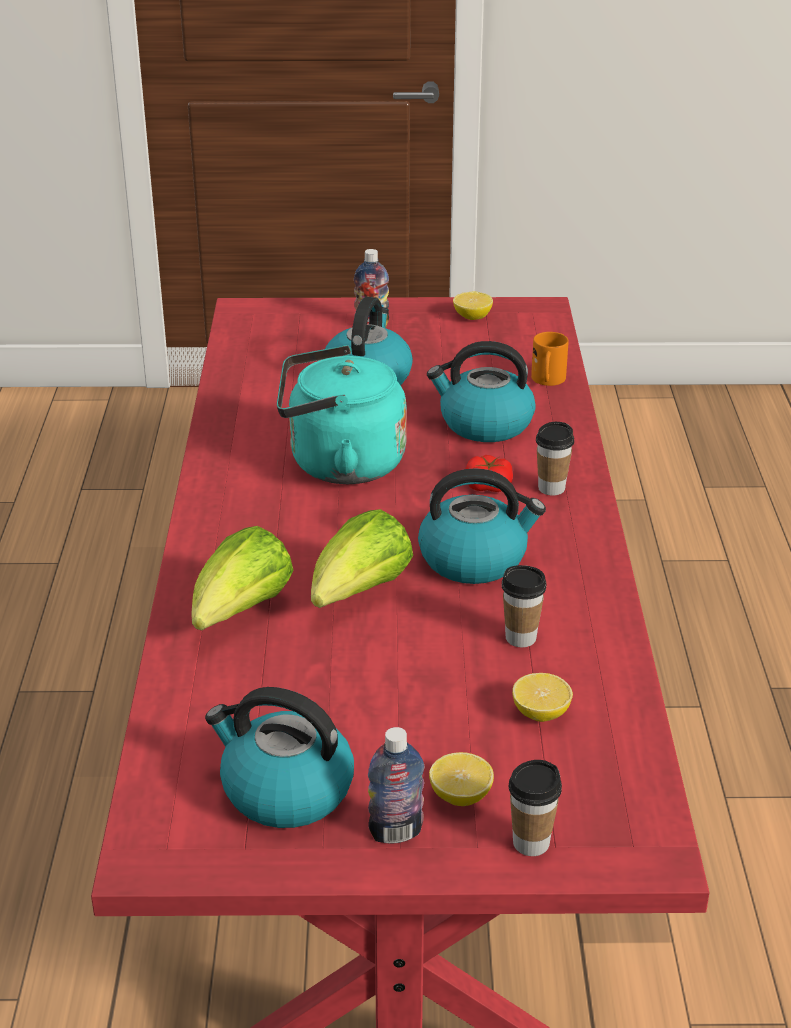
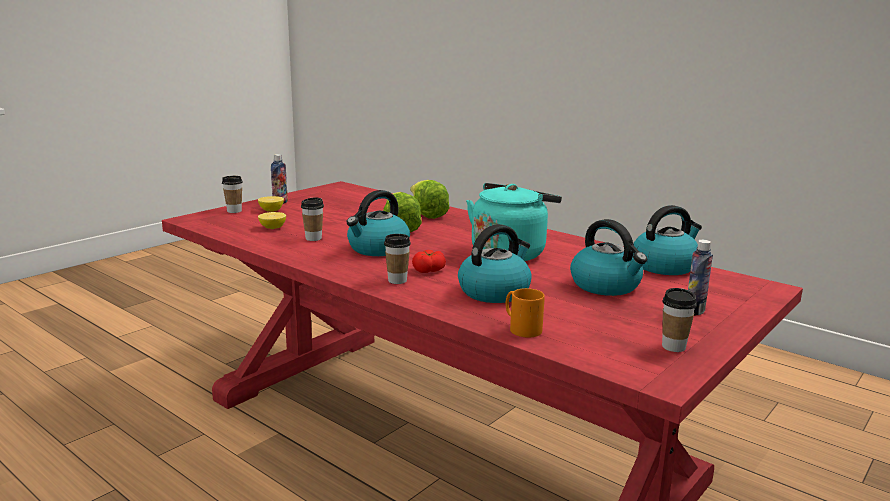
camera: 130 degrees right, 15 degrees down
(285, 790) = (327, 199): kettle -> kettle (665, 266)
(472, 317) = (673, 347): lemon -> cup

